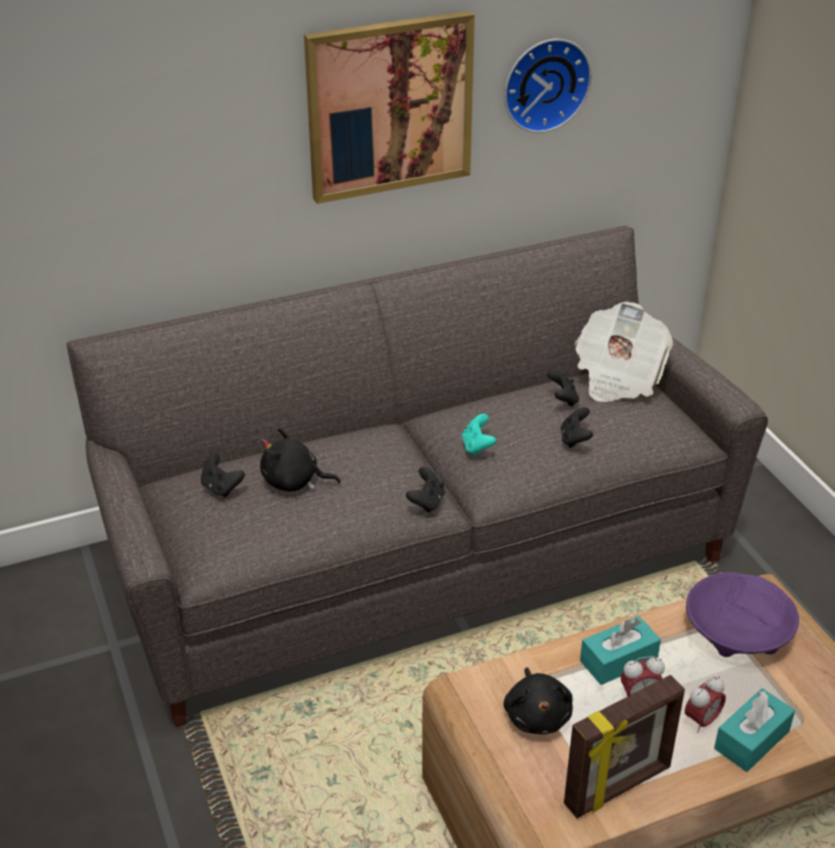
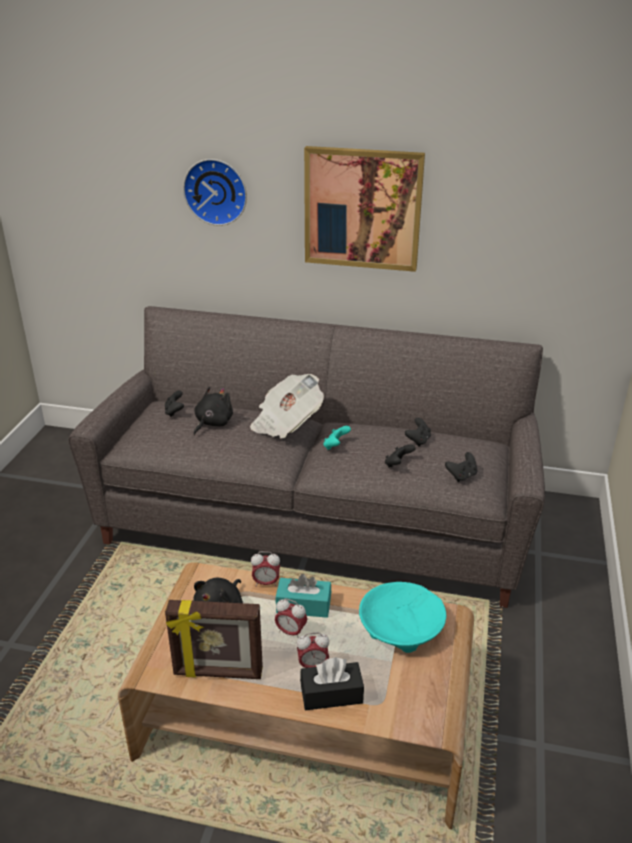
camera: 35 degrees right, 5 degrees down
(294, 482) = (212, 423): black plush toy -> black plush toy turned 75 degrees clockwise
(426, 502) = (272, 463): black game controller -> black game controller (462, 476)
(544, 83) = (482, 219): wall clock -> wall clock (216, 191)
(550, 656) = (266, 583): none -> alarm clock
(618, 376) = (472, 441): newspaper -> newspaper (286, 422)
(737, 631) = (400, 628): purple bowl -> turquoise bowl
(751, 740) = (331, 694): turquoise tissue box -> black tissue box

